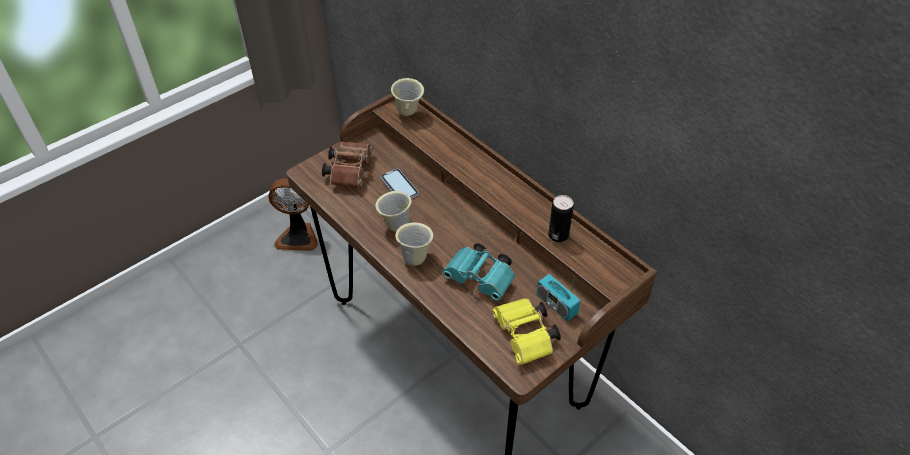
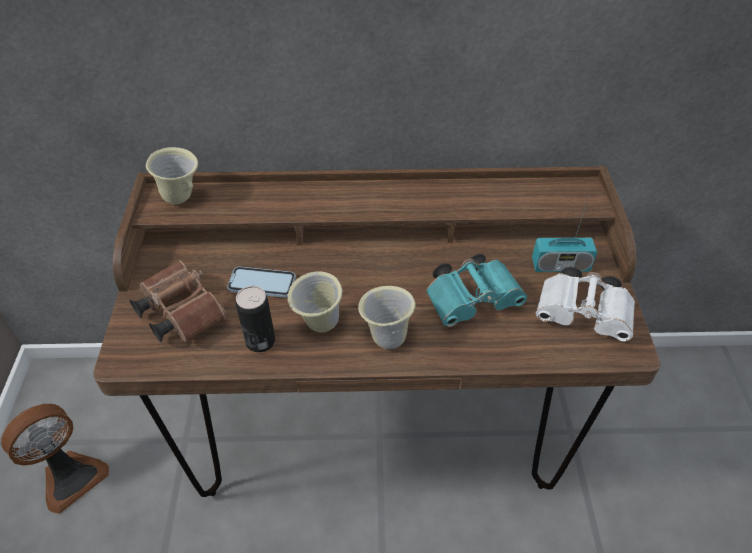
camera: 50 degrees left, 0 degrees up
(526, 338) = (585, 316): yellow binoculars -> white binoculars
(558, 235) = (494, 199): can -> can (260, 341)

